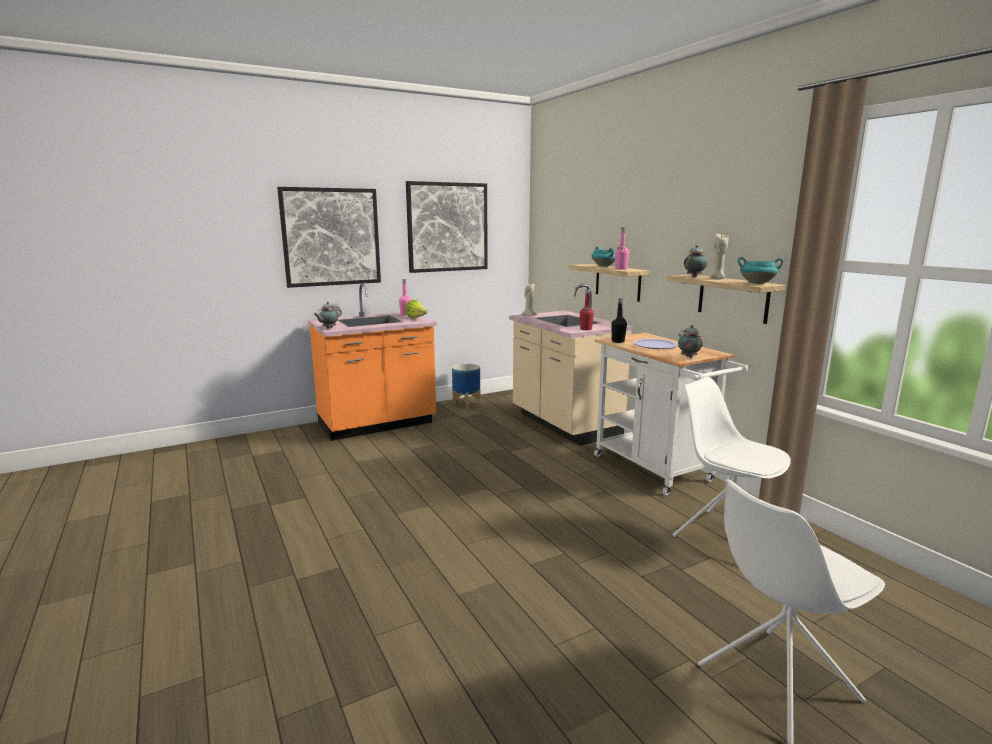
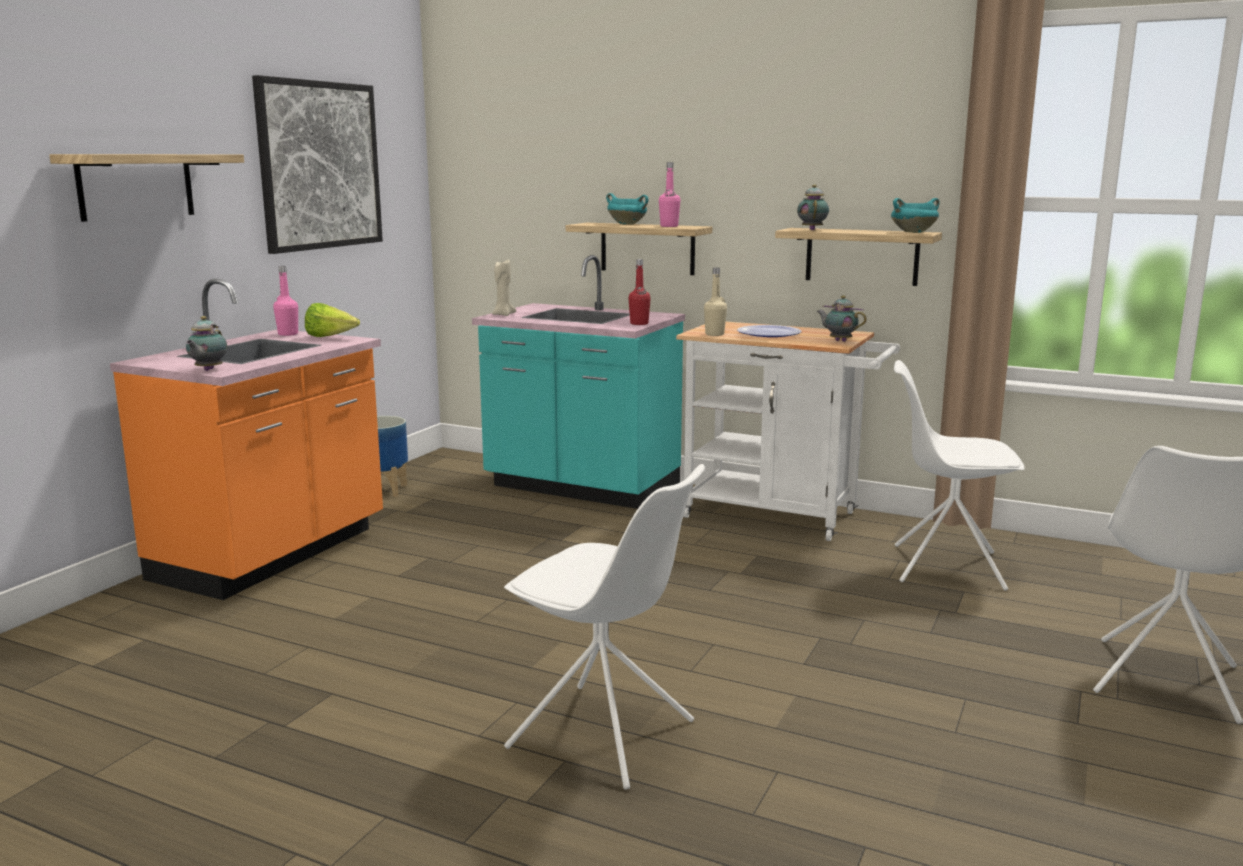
camera: 35 degrees left, 0 degrees up
(331, 237) = (136, 186): picture -> shelf
(373, 562) = (604, 736): none -> white chair
(564, 424) = (581, 488): beige counter -> turquoise counter
(618, 341) = (714, 334): black bottle -> beige bottle
(716, 278) = (846, 230): beige candle -> none

